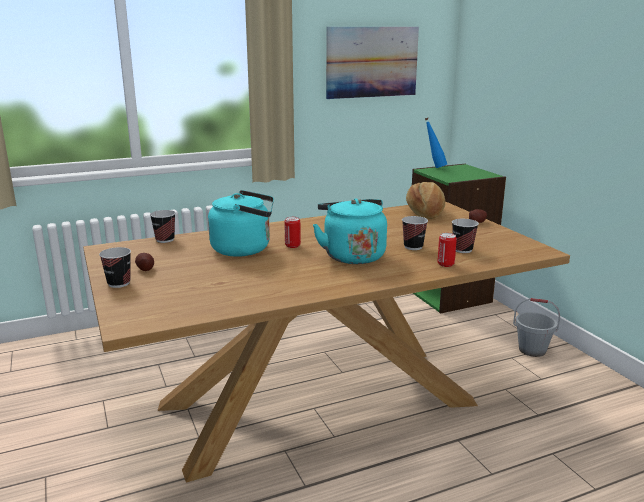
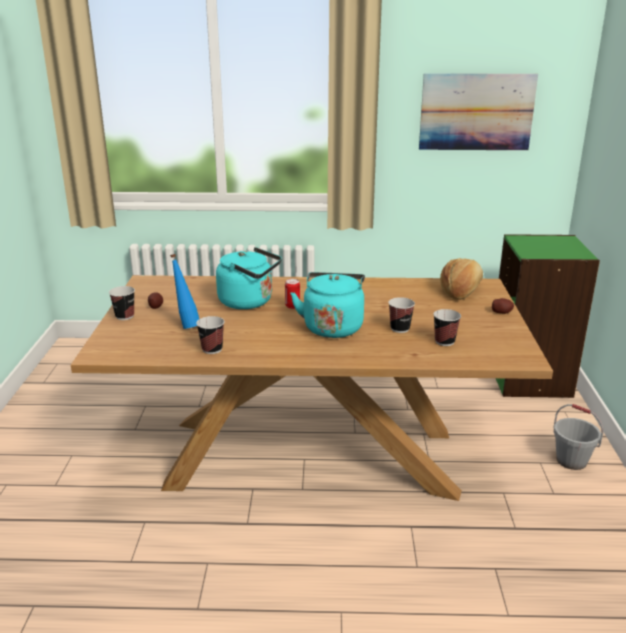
camera: 25 degrees right, 5 degrees up
(165, 240) = (196, 280): cup -> cup (212, 349)
(434, 167) = (530, 236): blue bottle -> blue bottle (186, 325)
(445, 264) = (408, 354): can -> none

